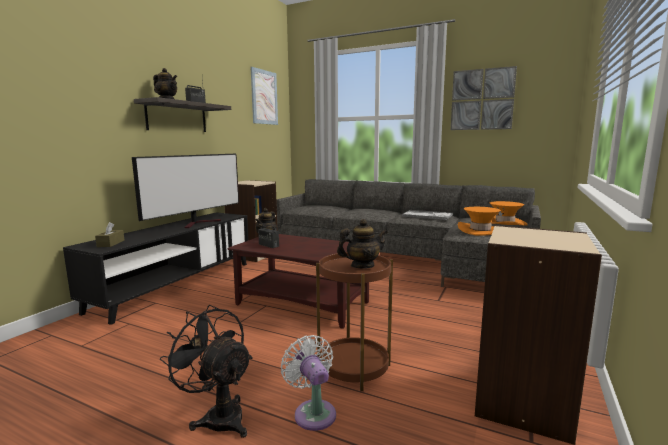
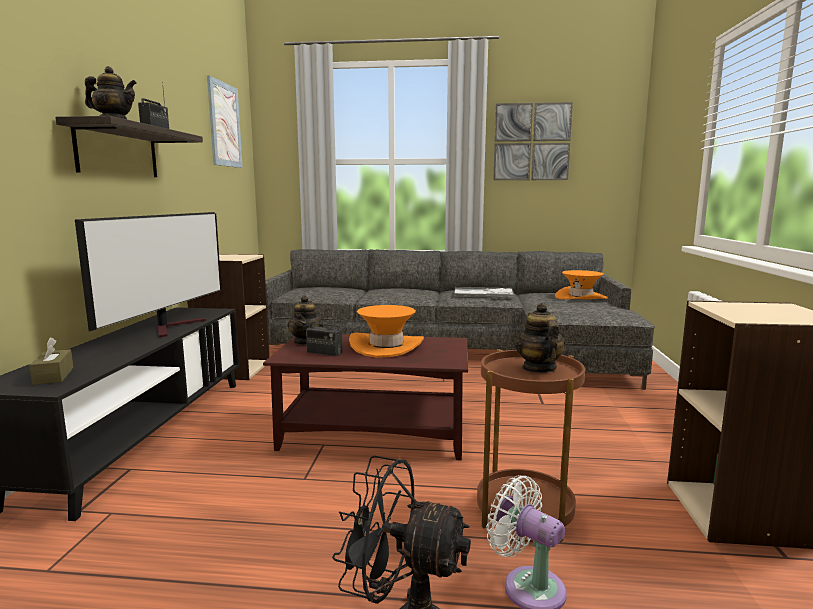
camera: 20 degrees left, 0 degrees up
(362, 266) = (538, 368): teapot -> teapot turned 60 degrees counterclockwise
(480, 230) = (568, 309): orange hat -> orange hat (386, 346)

